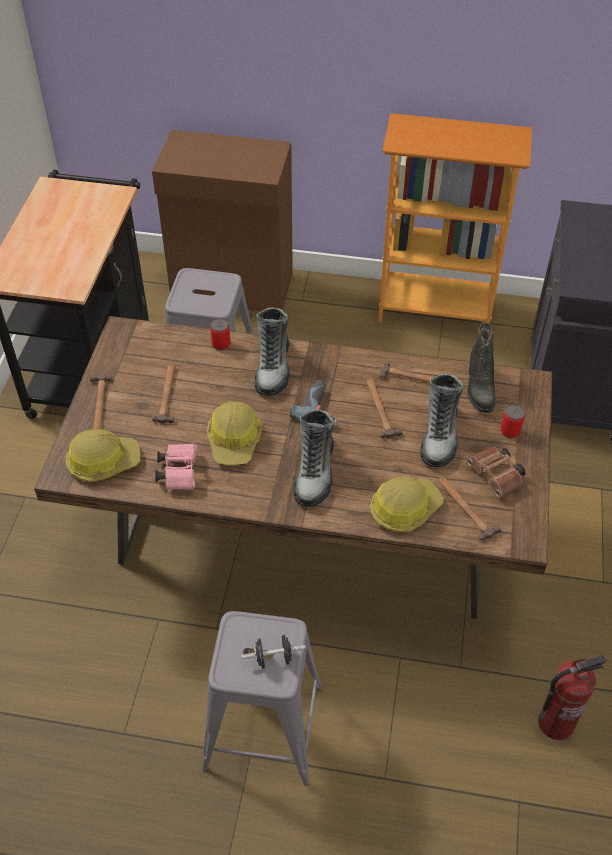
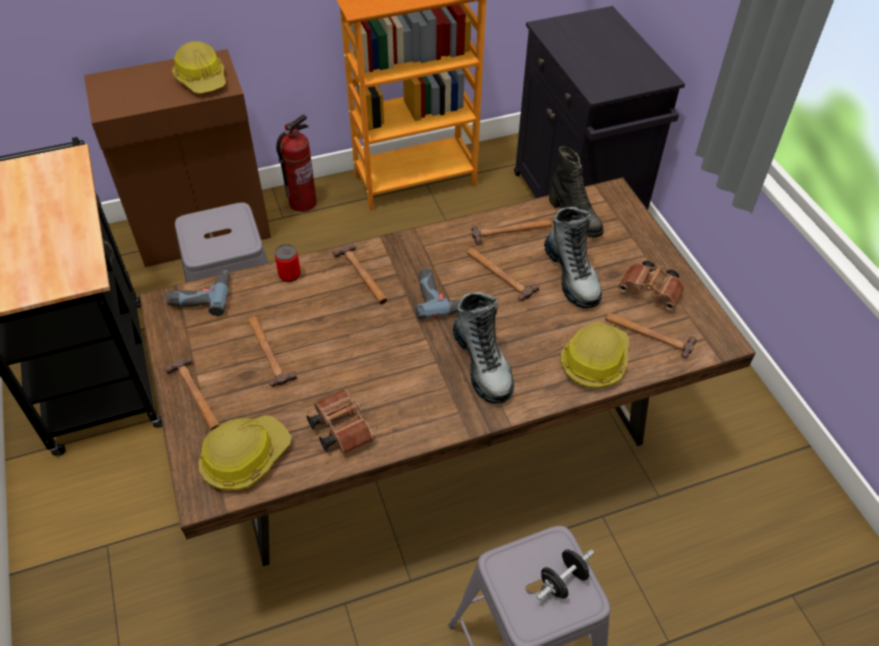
camera: 30 degrees left, 0 degrees up
(149, 334) = (201, 296): none -> power drill
(179, 471) = (340, 428): pink binoculars -> brown binoculars
(234, 440) = (376, 368): hard hat -> hard hat (202, 79)
(273, 367) = (362, 276): boot -> hammer
(510, 431) = (630, 245): can -> none
(556, 722) = (769, 504): fire extinguisher -> fire extinguisher (302, 202)

